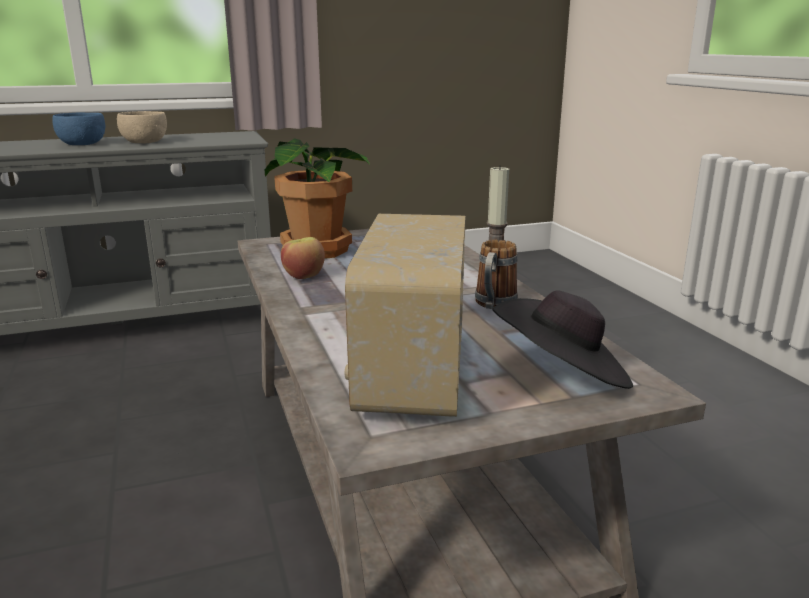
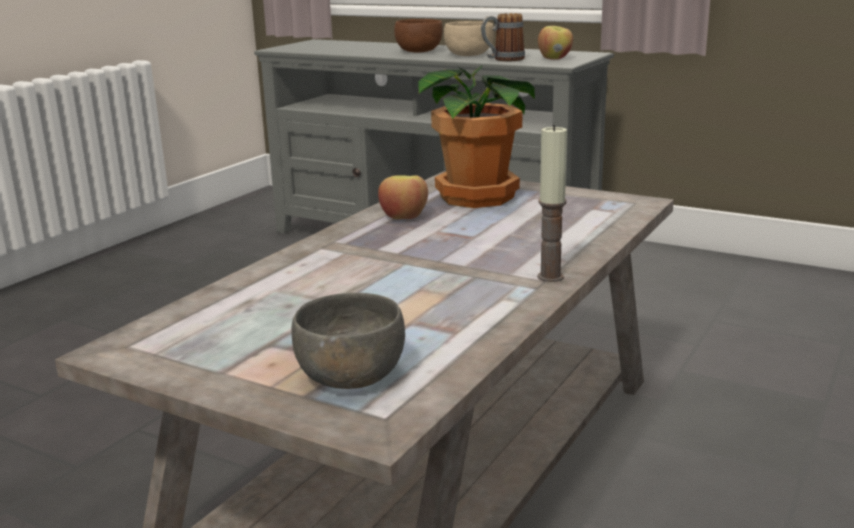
camera: 50 degrees right, 0 degrees up
(82, 144) = (418, 51): blue bowl -> brown bowl
(230, 138) = (555, 58): none -> apple
(410, 376) = (252, 322): radio -> none
(493, 305) = (477, 298): mug -> mug (502, 60)
(562, 374) = (351, 376): black hat -> grey bowl

